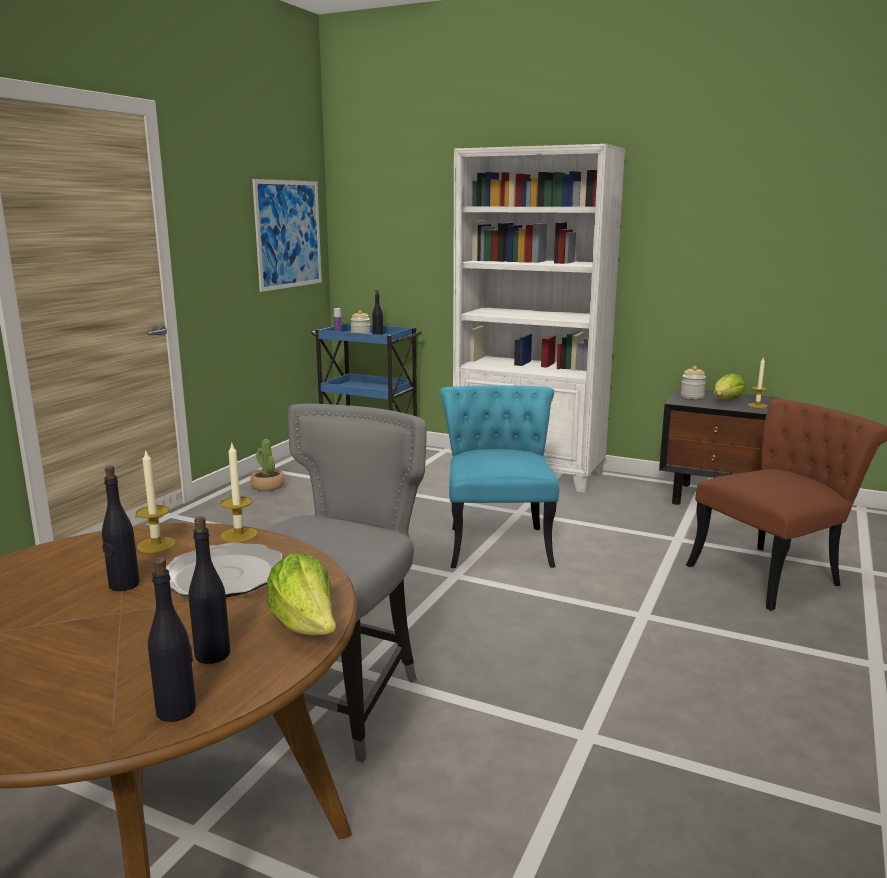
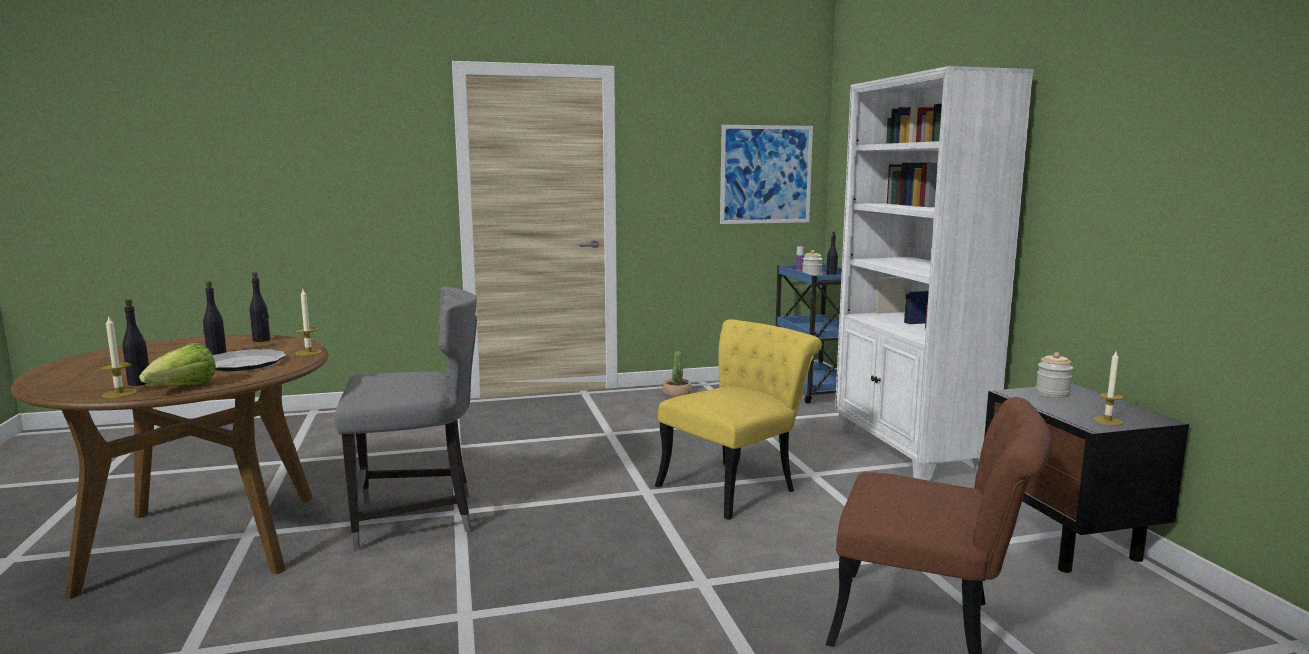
camera: 50 degrees right, 5 degrees down
(156, 545) = (277, 346): candle -> candle (119, 393)
(177, 710) = (75, 391): black bottle -> black bottle (261, 340)
(498, 541) = (736, 485): turquoise chair -> yellow chair
(726, 401) = (1081, 407): lettuce -> none

